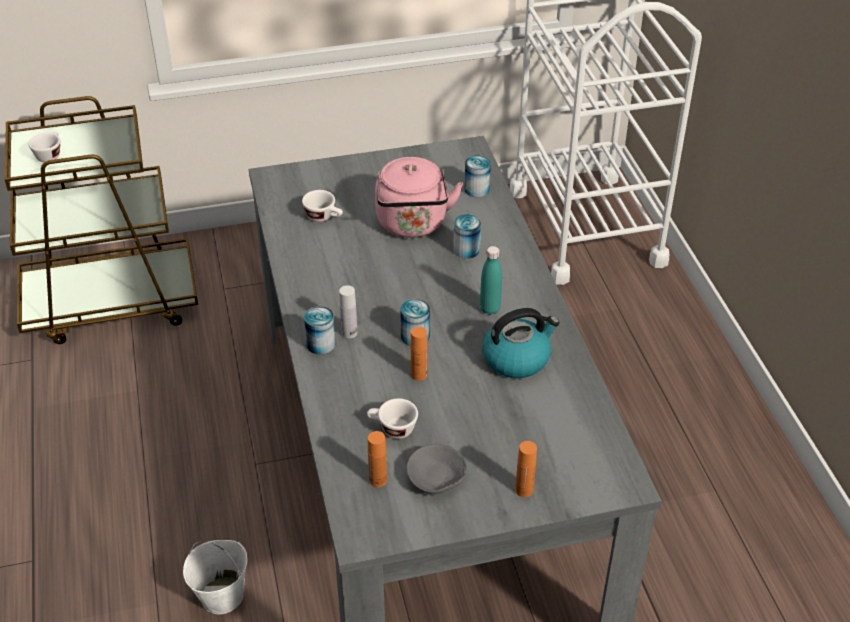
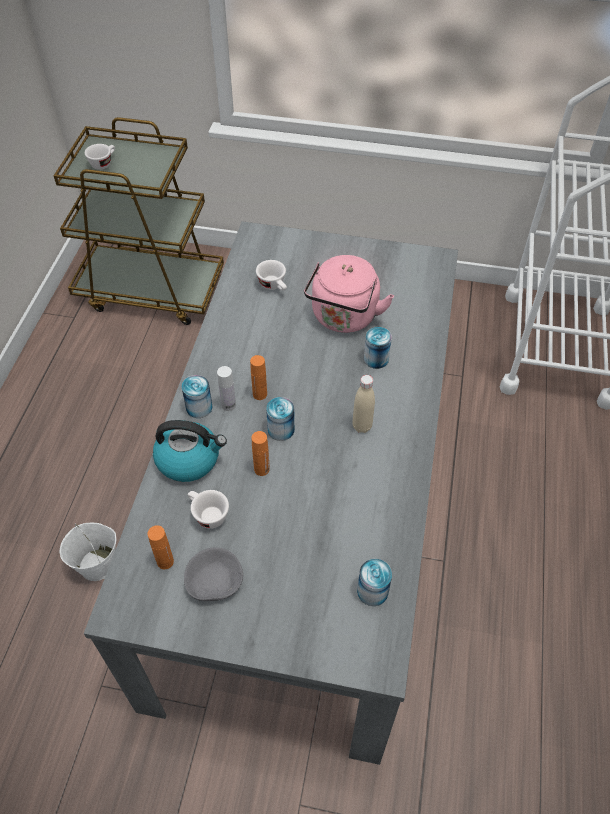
camera: 25 degrees right, 10 degrees up
(477, 189) = (420, 301): can -> can (372, 591)
(490, 309) = (362, 426): turquoise bottle -> beige bottle
(517, 358) = (357, 486): kettle -> kettle (189, 459)
(524, 490) = (283, 628): orange bottle -> orange bottle (260, 394)

